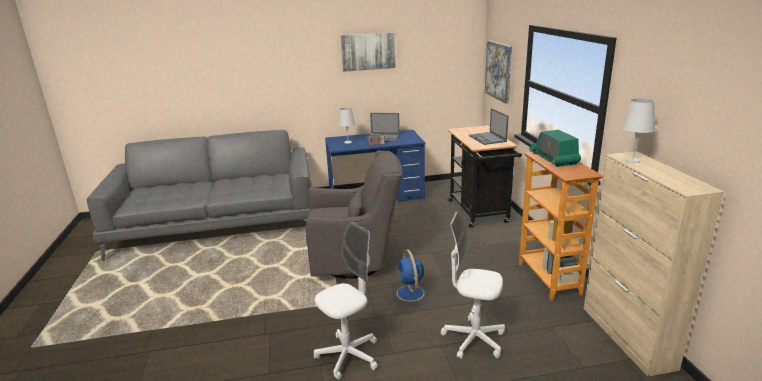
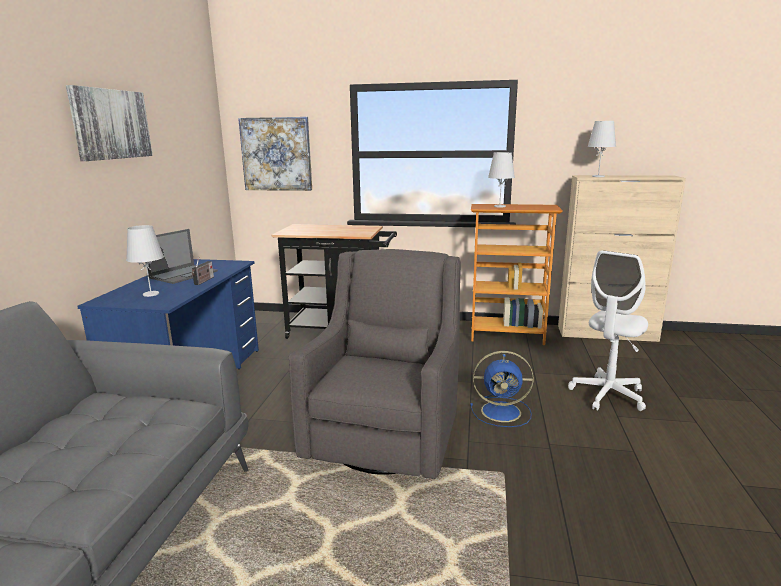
camera: 70 degrees left, 5 degrees down
(348, 356) = (642, 489): white office chair -> none
(487, 138) = (342, 229): laptop -> none
(554, 158) = (500, 206): radio -> white table lamp

